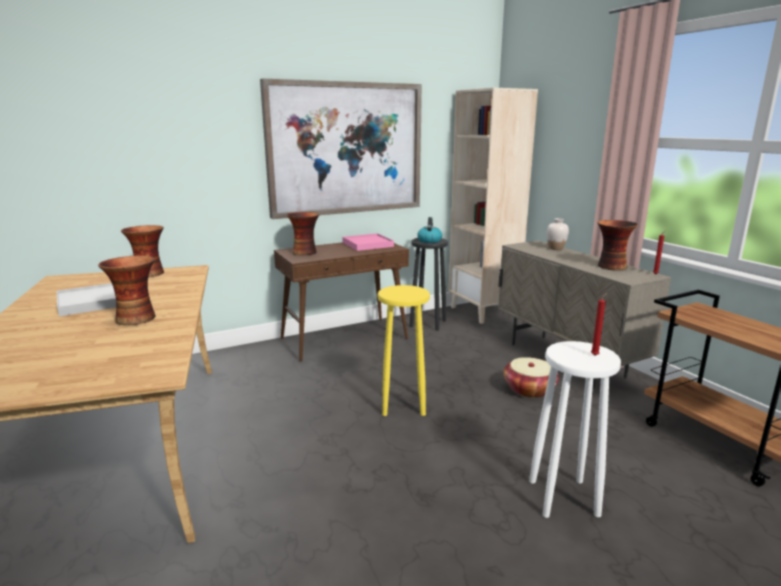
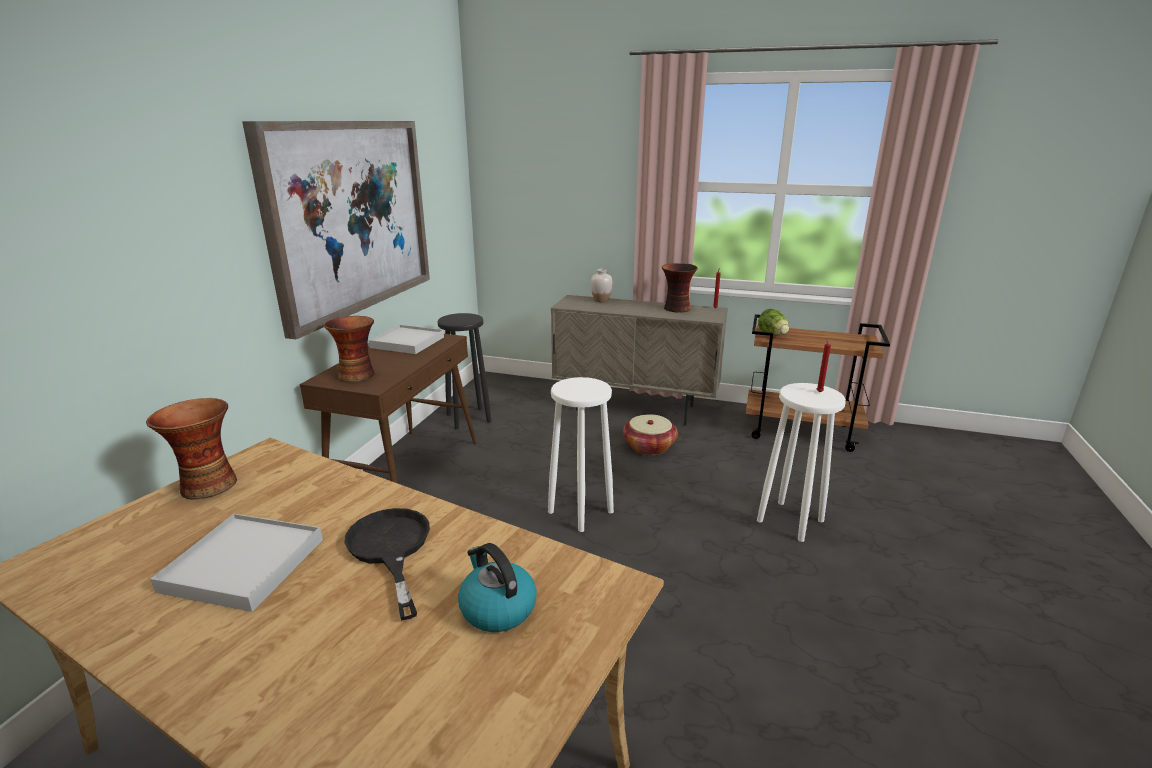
camera: 45 degrees left, 5 degrees up
(135, 318) = (391, 549): vase -> black frying pan
(367, 244) = (407, 342): pink tray -> white tray
(403, 405) = (581, 512): yellow stool -> white stool
(429, 240) = (461, 319): kettle -> kettle (497, 608)
(483, 311) = (501, 385): beige bookcase -> none
(694, 313) = (773, 335): none -> lettuce

